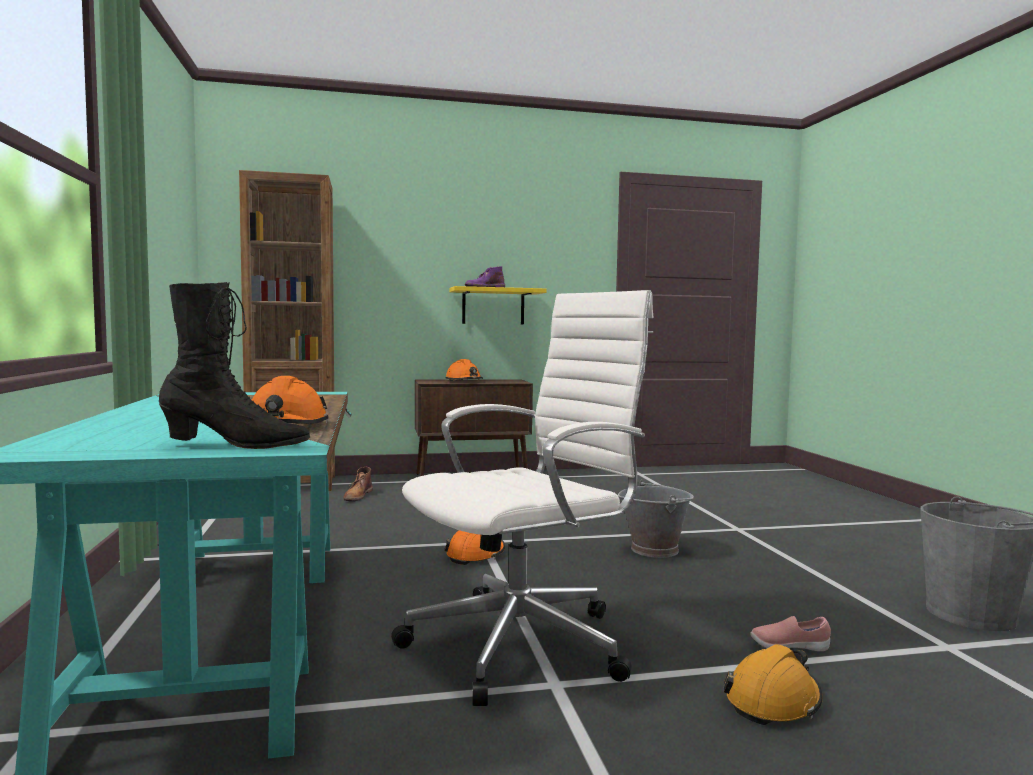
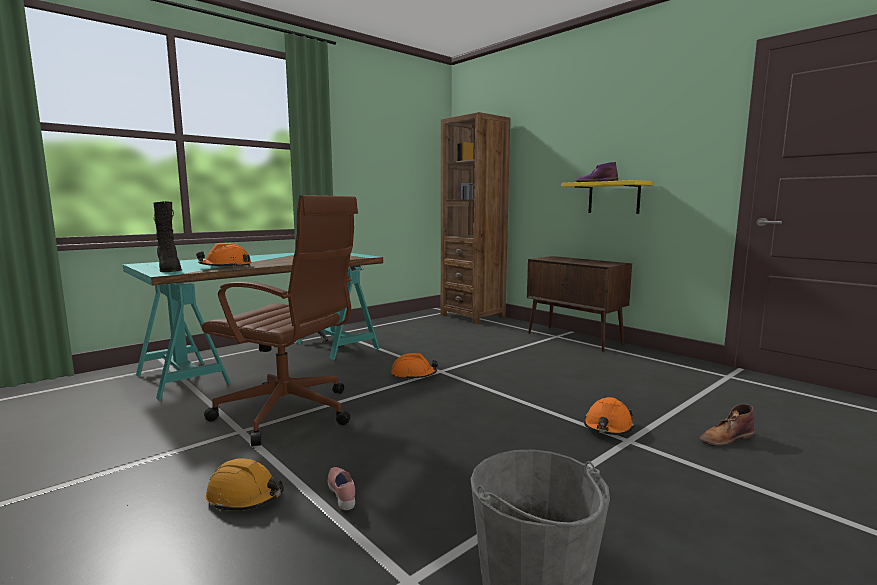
camera: 60 degrees right, 5 degrees up
(358, 495) = (477, 330): brown boot -> brown boot (726, 438)
(464, 381) = (568, 260): orange hard hat -> orange hard hat (608, 427)
(525, 643) = (289, 414): white office chair -> brown office chair
(654, 549) = (504, 417): grey bucket -> none

